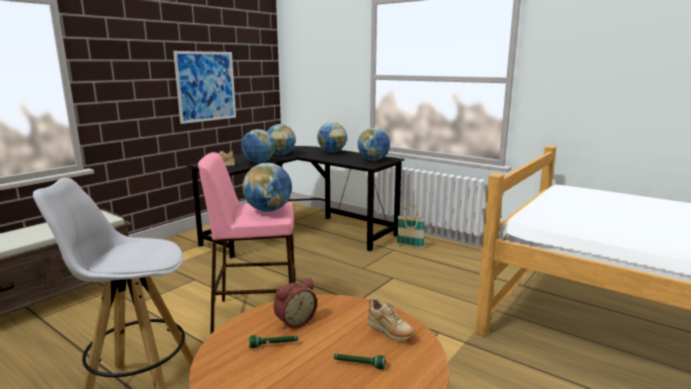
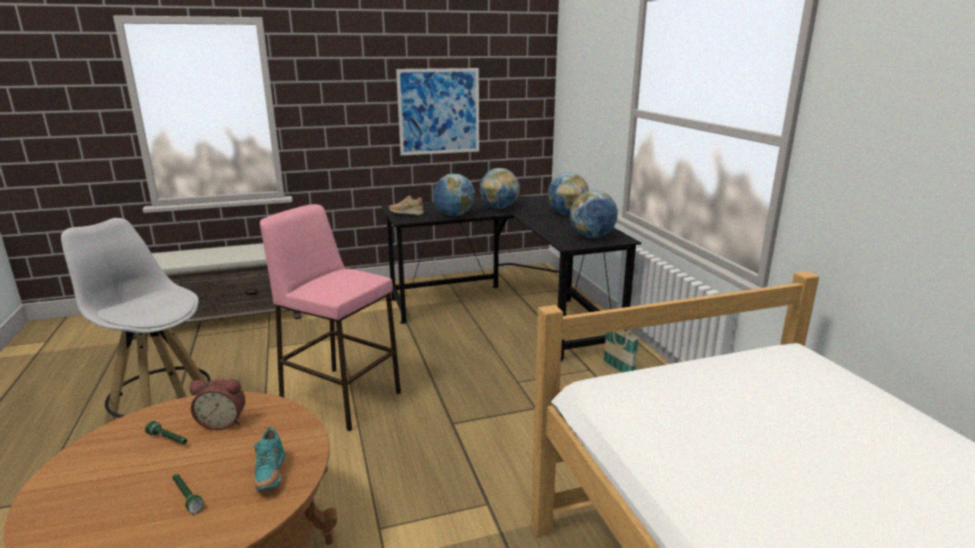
camera: 35 degrees right, 5 degrees up
(268, 210) = (337, 284): globe -> none
(390, 333) = (270, 476): beige shoe -> turquoise shoe

